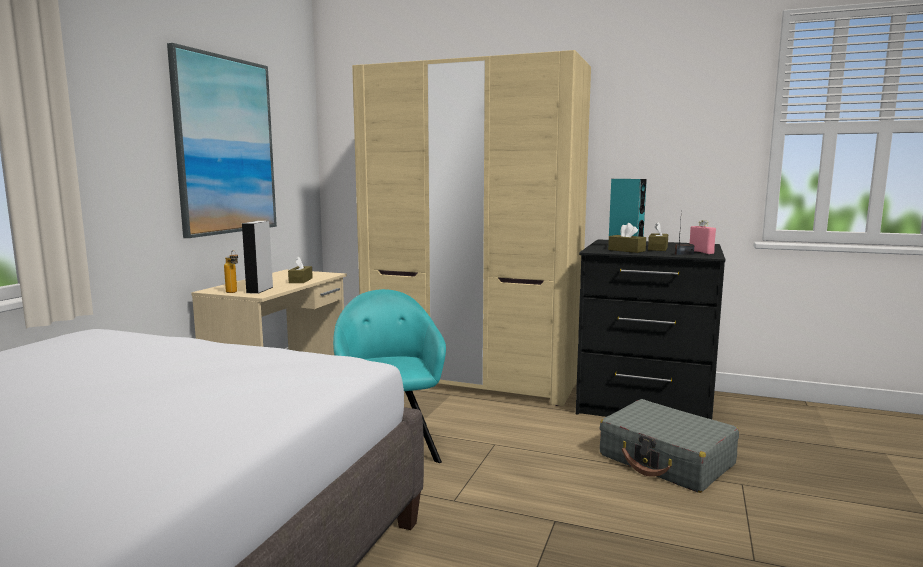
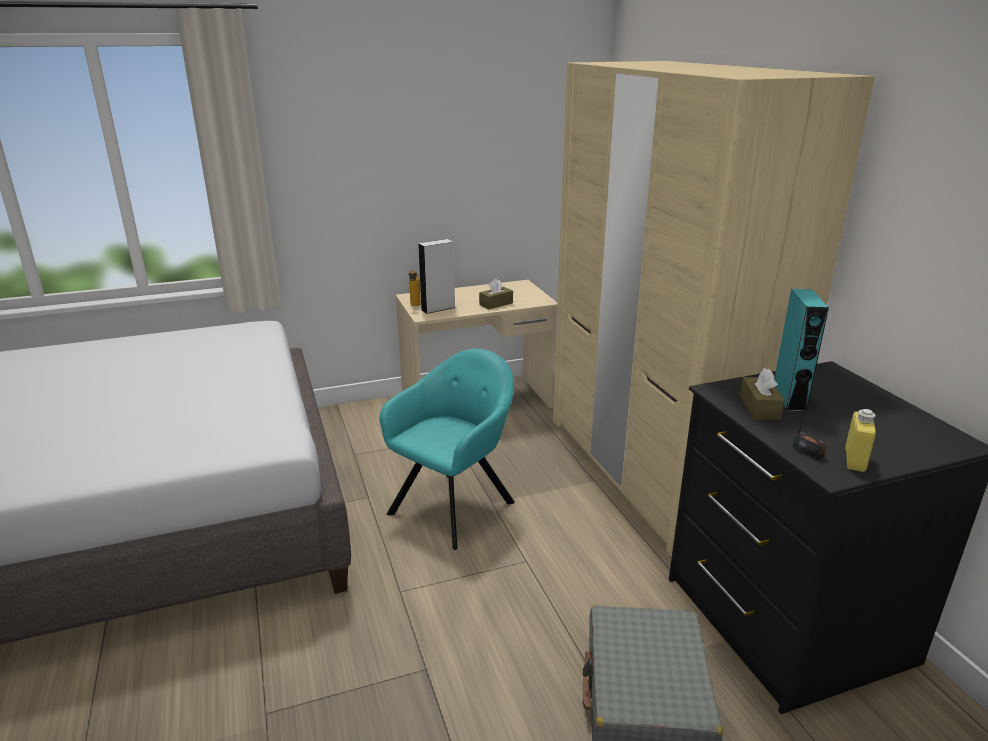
camera: 50 degrees right, 15 degrees up
(225, 146) = (453, 150): picture -> none
(657, 248) = (825, 421): brown tissue box -> none
(701, 252) = (854, 460): pink bottle -> yellow bottle

